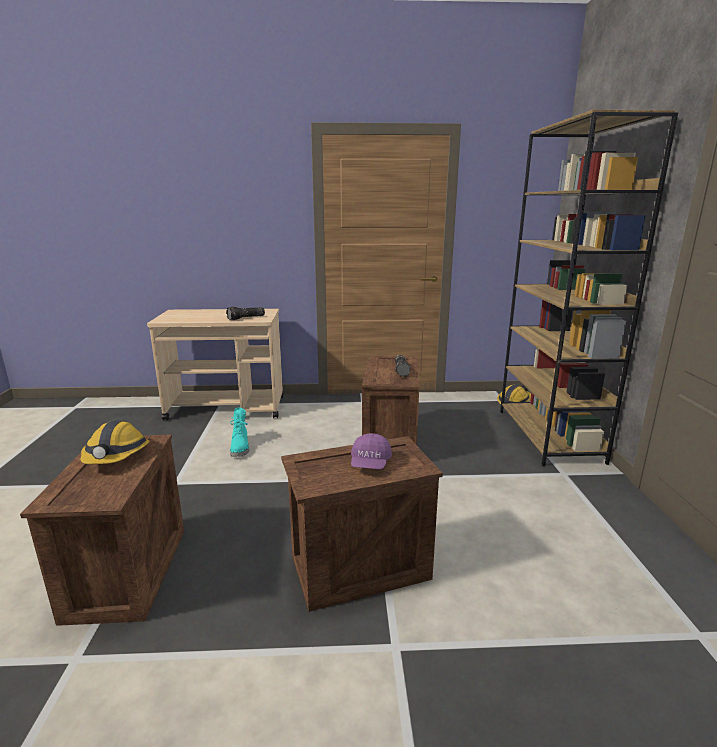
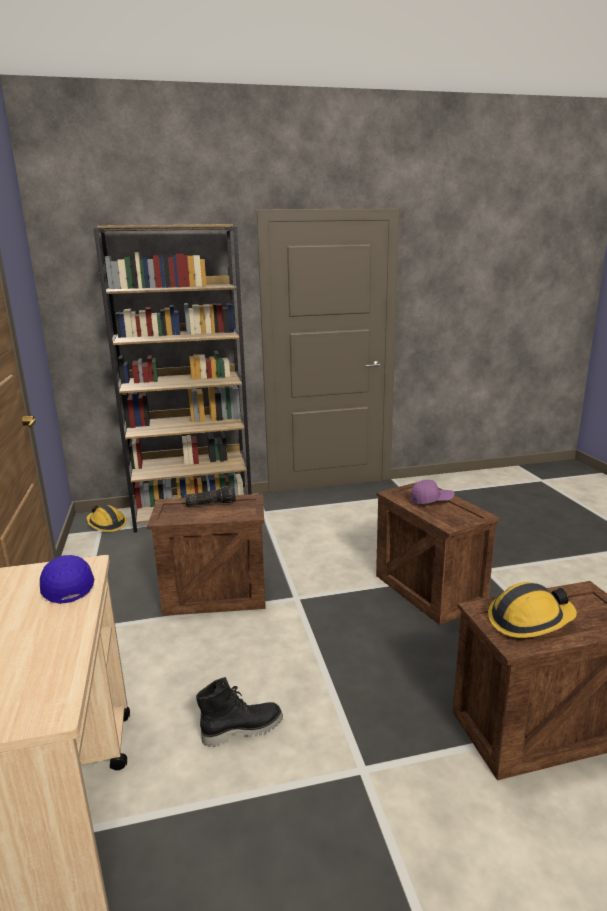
camera: 100 degrees left, 0 degrees up
(241, 448) = (242, 729): turquoise boot -> black boot
(246, 318) = (67, 586): flashlight -> blue cap

